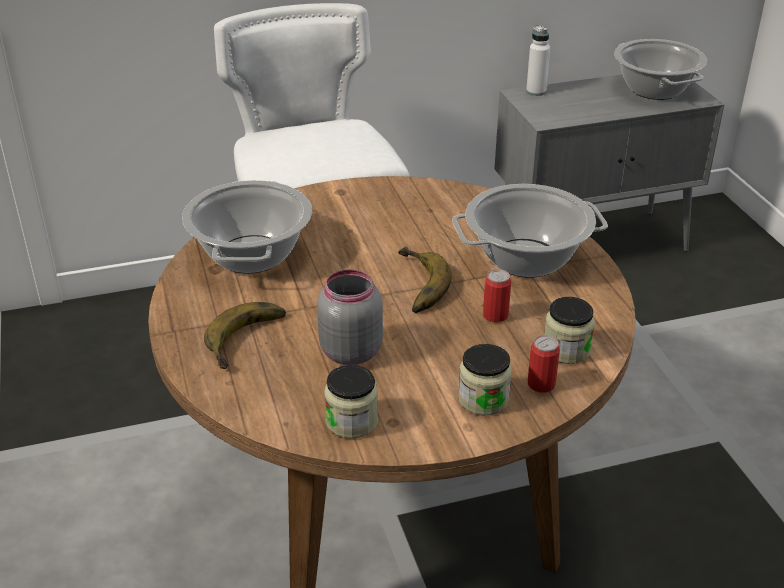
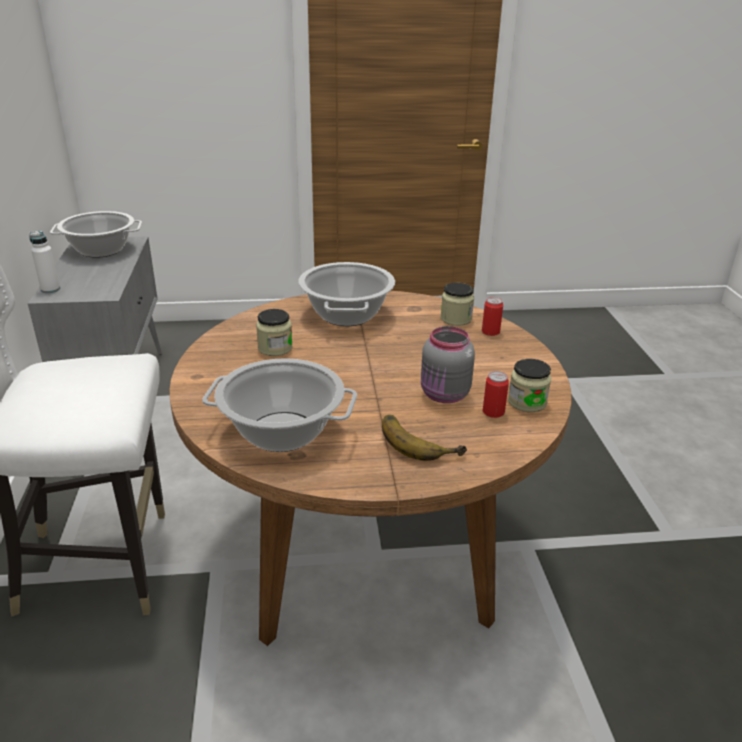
camera: 80 degrees left, 5 degrees down
(414, 285) = (365, 359): banana -> none
(483, 399) = (504, 352): jar -> jar (275, 348)
(495, 315) = (412, 335): can -> can (493, 412)

